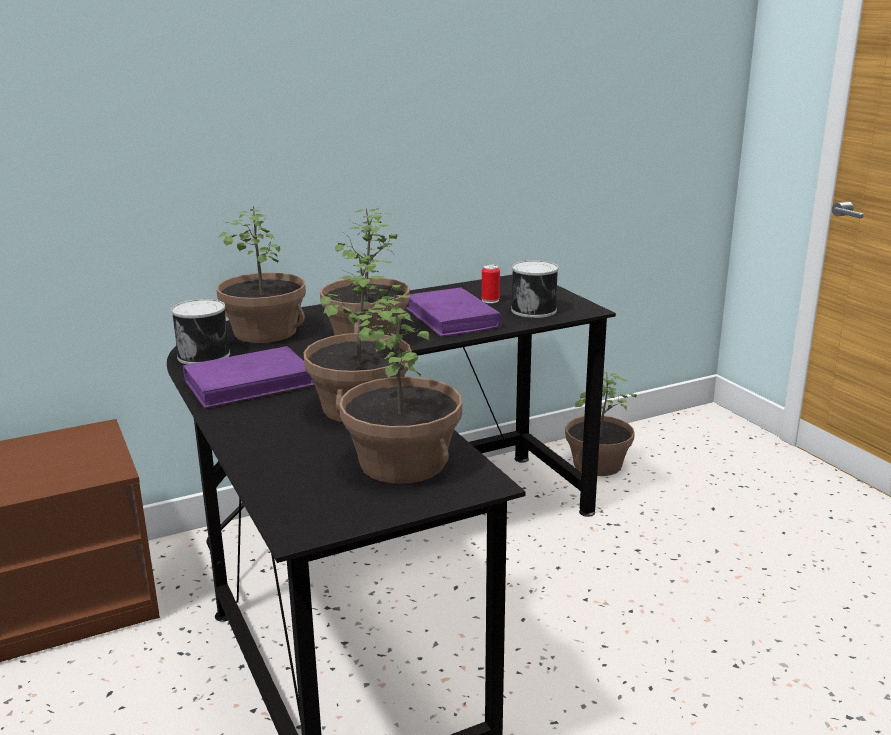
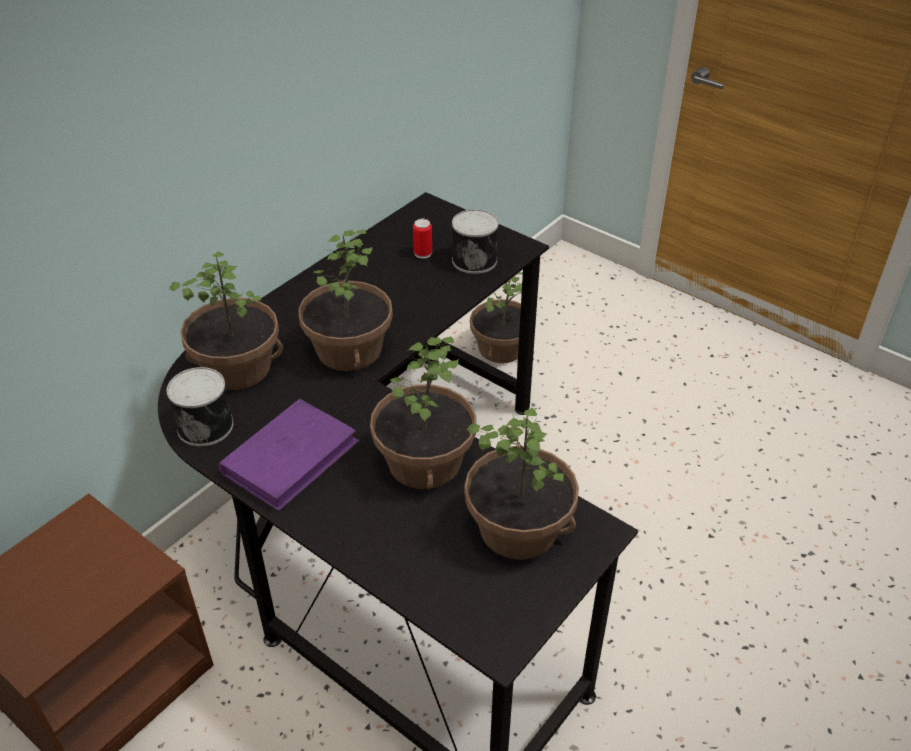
camera: 25 degrees left, 20 degrees up
(452, 318) = (407, 293): purple book -> none

